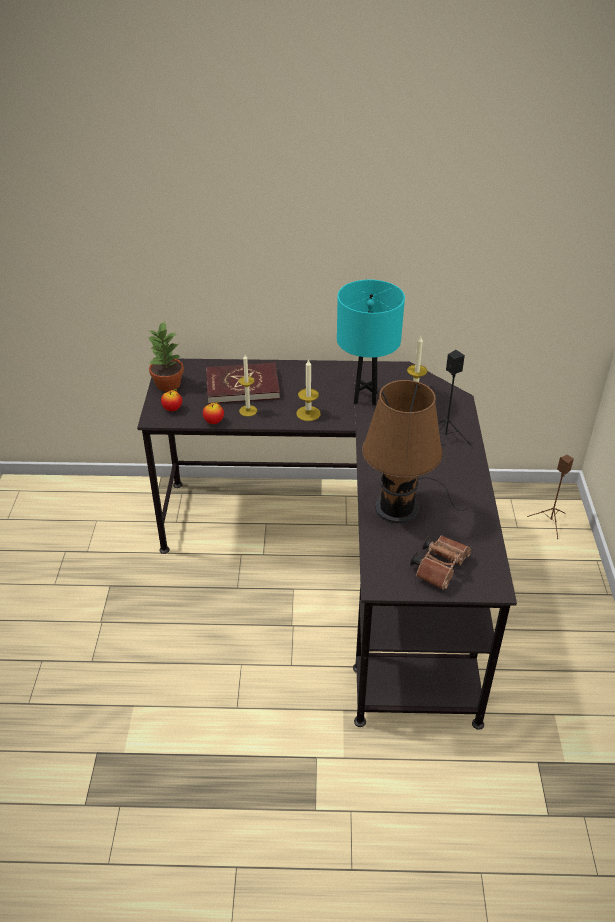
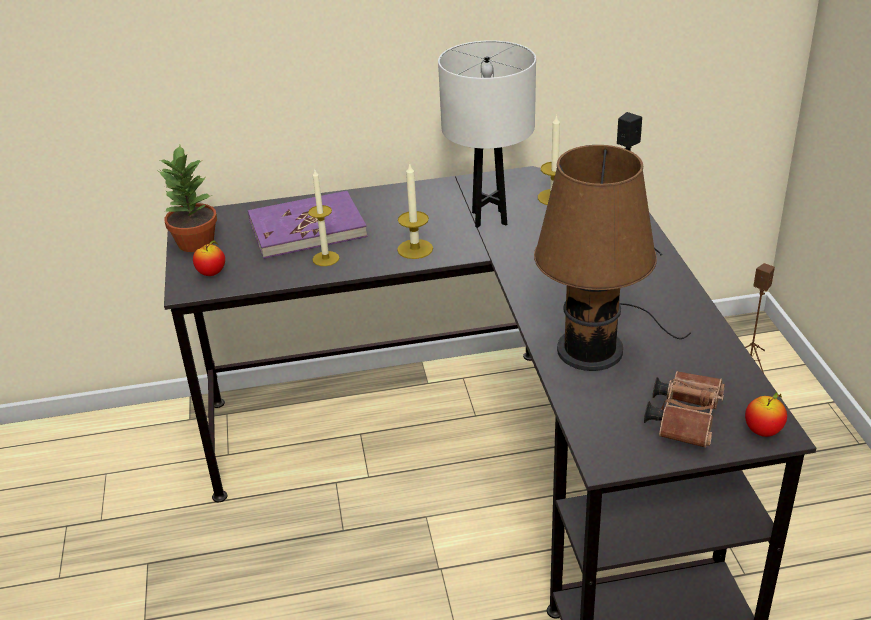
camera: 10 degrees left, 5 degrees down
(214, 422) = (279, 280): apple -> apple (763, 431)
(242, 386) = (307, 229): red book -> purple book
(365, 398) = (490, 218): turquoise table lamp -> white table lamp

